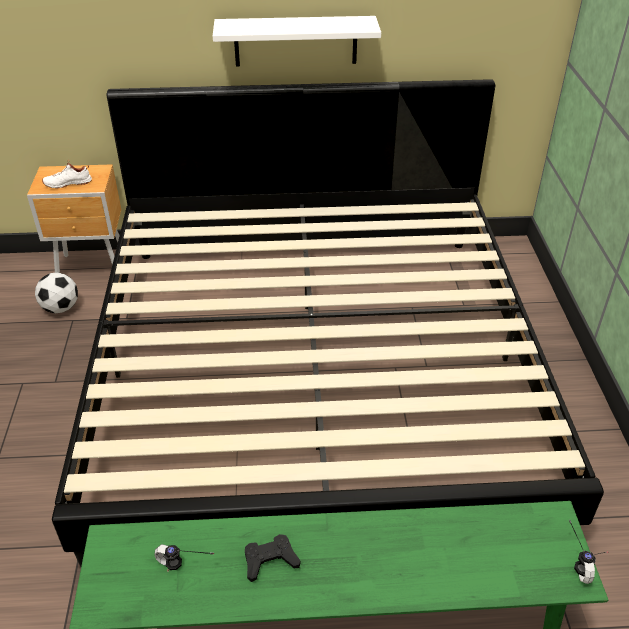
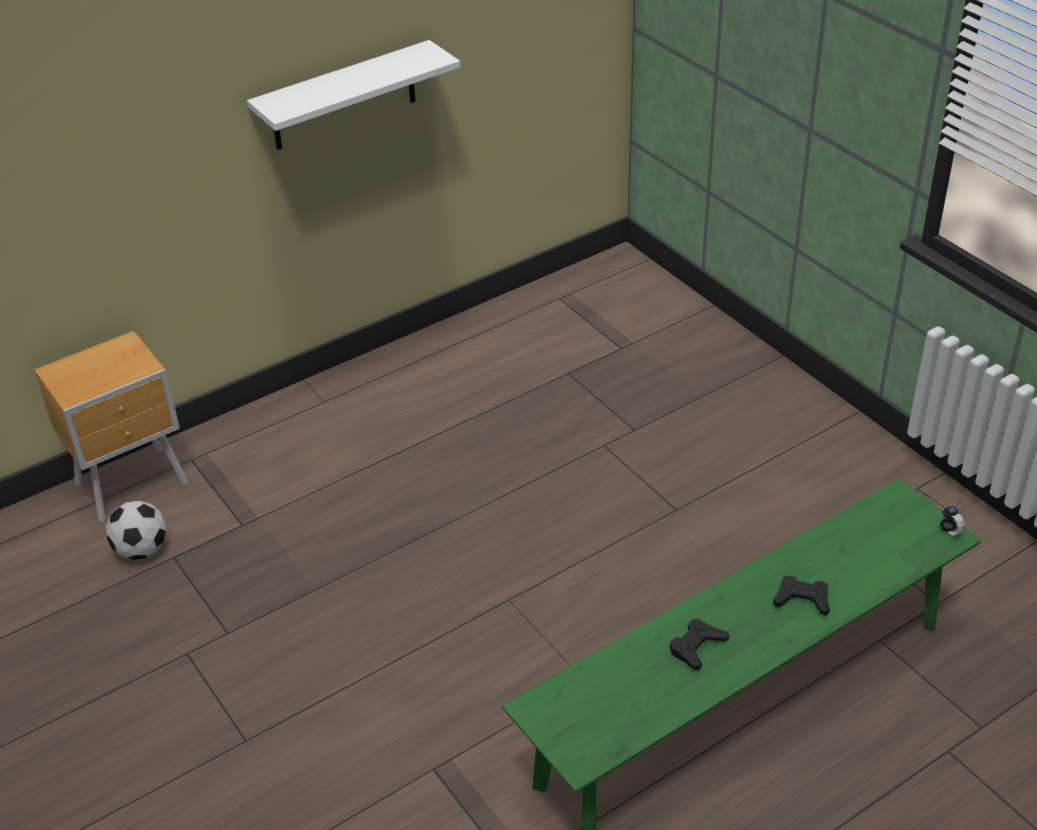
camera: 30 degrees left, 0 degrees up
(68, 183) = (102, 375): white shoe -> none
(182, 572) = (629, 696): headphones -> none
(314, 369) = (520, 485): bed -> none
(393, 566) = (802, 599): none -> black game controller

